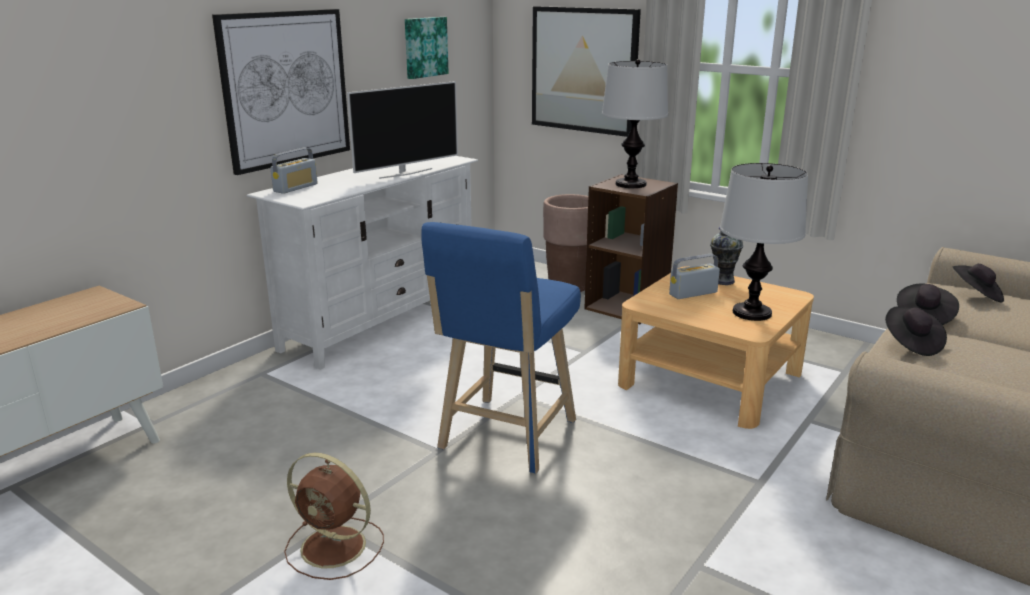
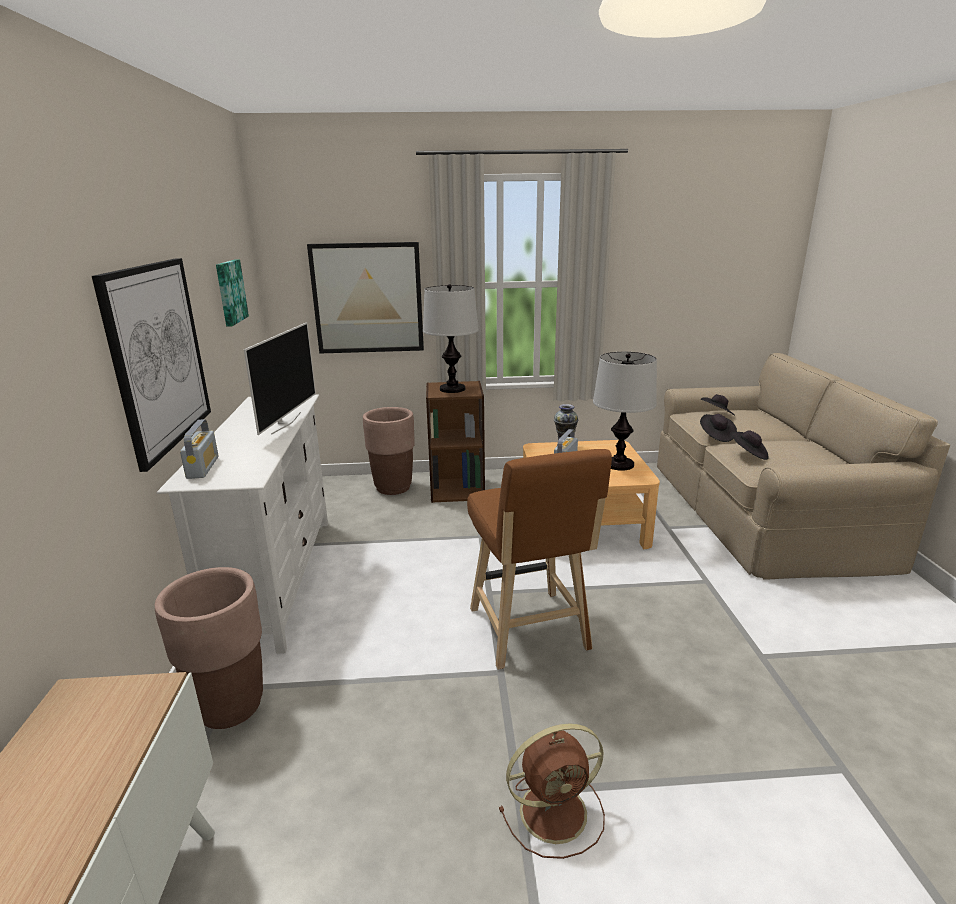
camera: 40 degrees left, 0 degrees up
(250, 384) = (230, 706): none -> brown planter
(504, 438) = (530, 633): blue stool -> brown stool

